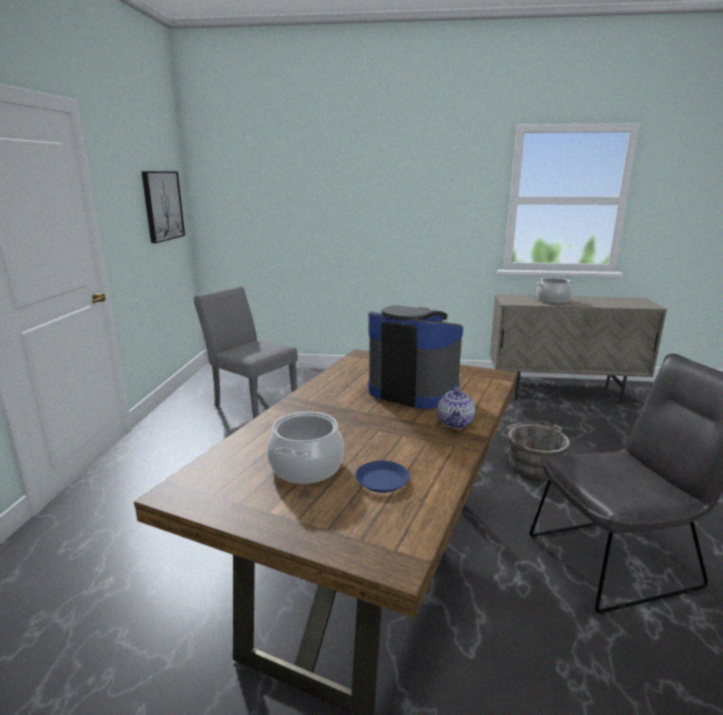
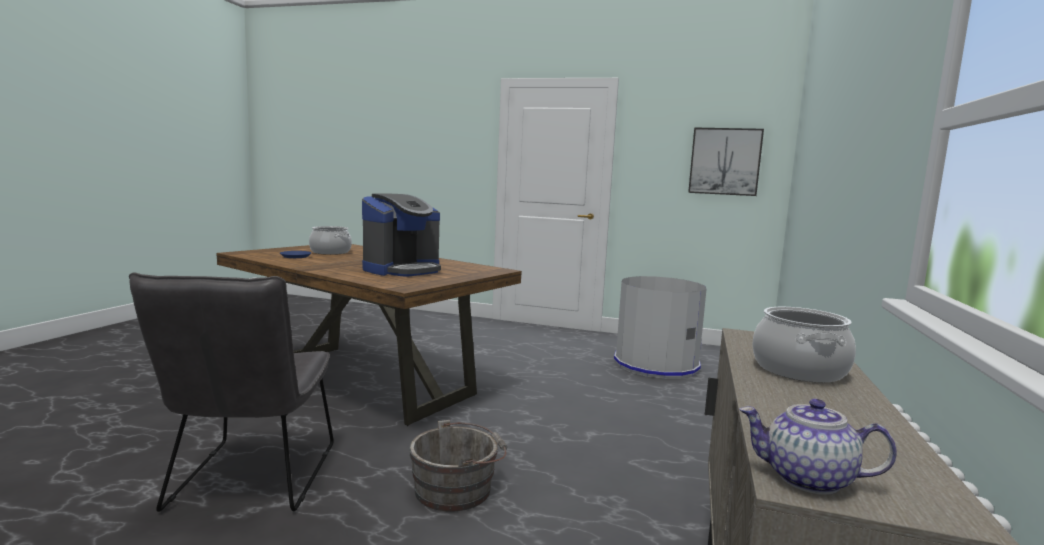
camera: 100 degrees right, 10 degrees down
(251, 403) = (656, 364): grey chair -> grey trash can
(456, 423) = (333, 269): teapot -> teapot (807, 479)

